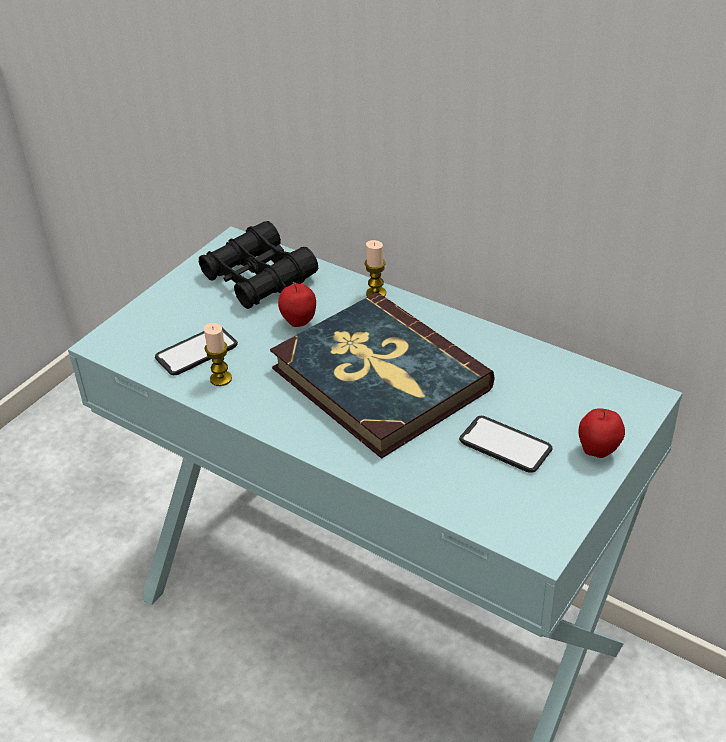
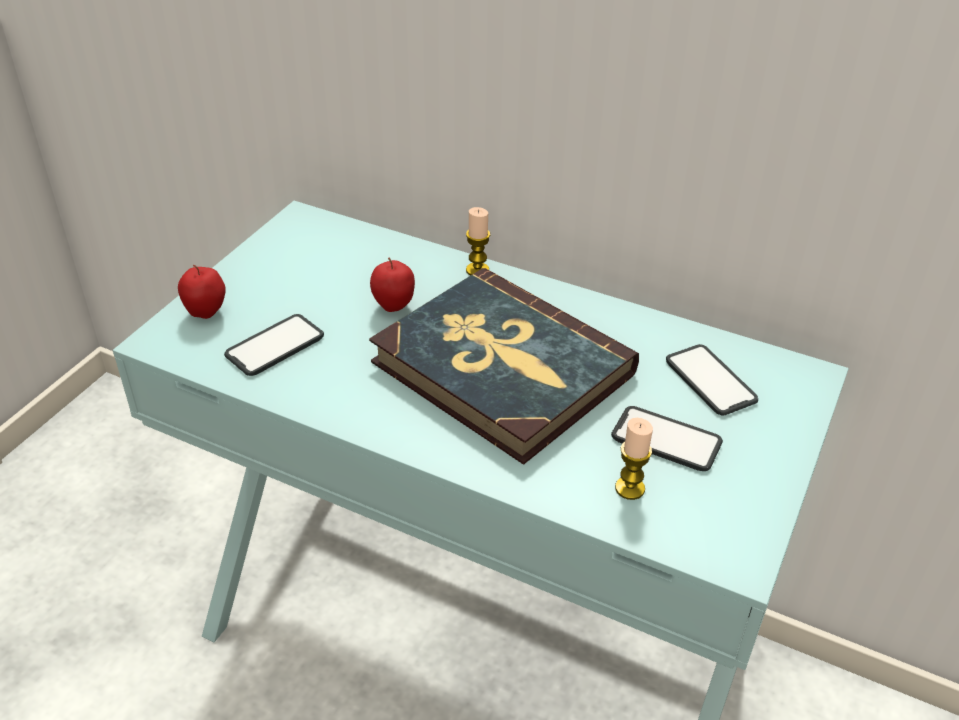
camera: 10 degrees left, 0 degrees up
(221, 379) = (310, 377): candle -> candle (630, 488)
(258, 277) = (336, 257): black binoculars -> none
(556, 398) = (710, 381): none -> phone
(598, 452) = (775, 441): apple -> apple (206, 313)

